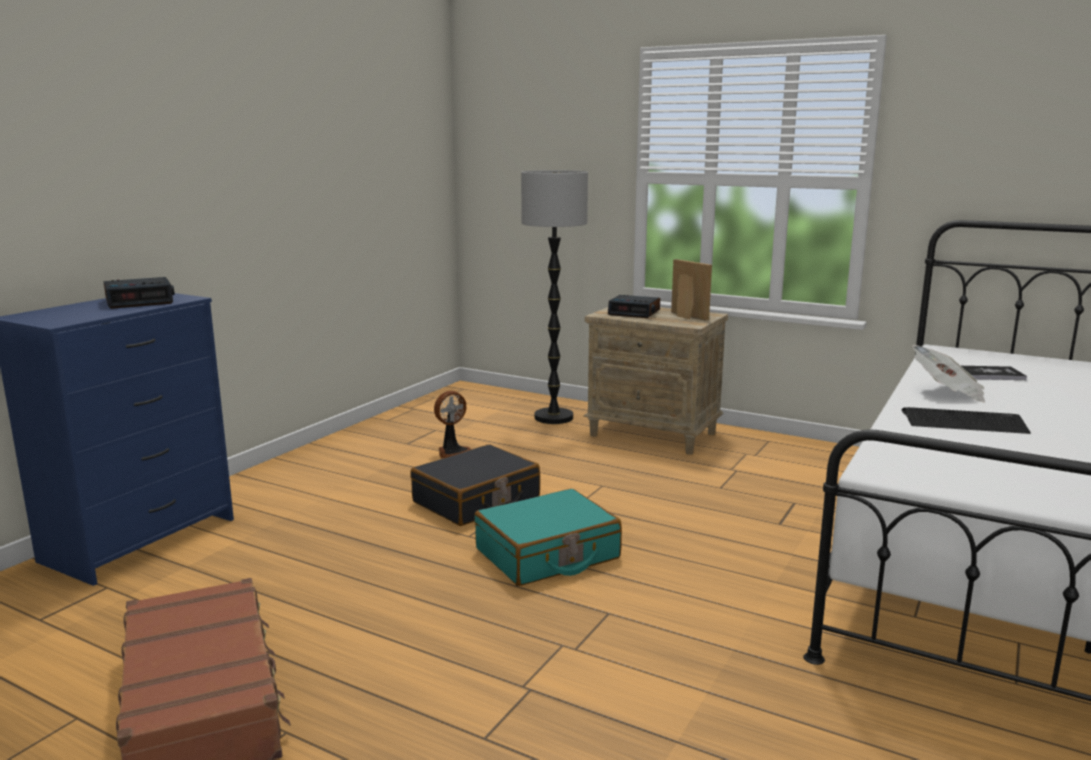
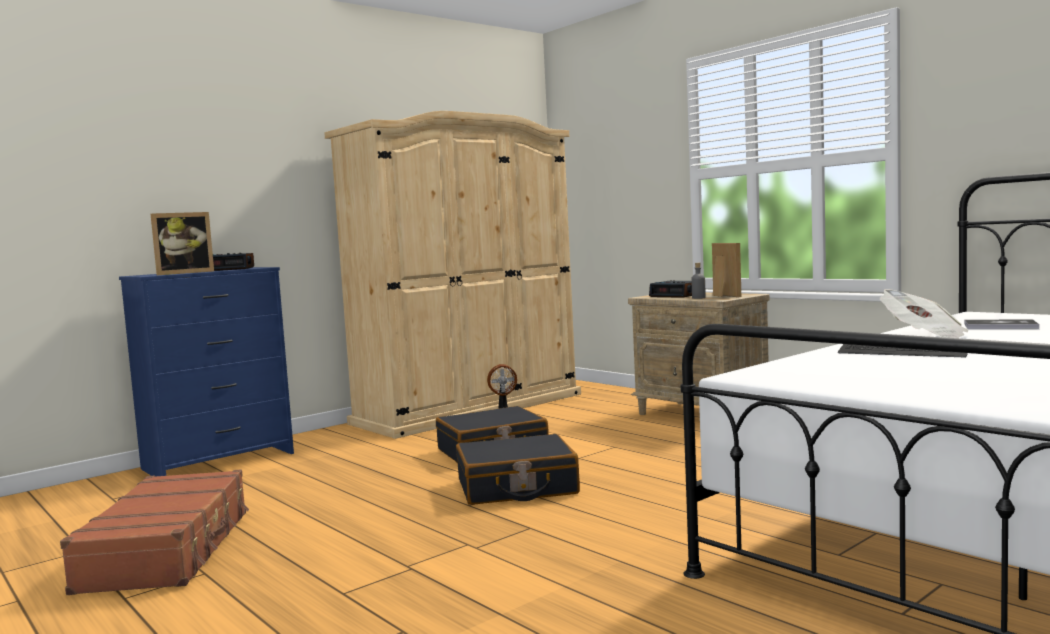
camera: 20 degrees right, 10 degrees down
(97, 315) = (184, 273): none -> picture frame
(395, 433) = (469, 408): none -> beige wardrobe
(547, 554) = (517, 487): turquoise suitcase -> black suitcase
(554, 418) = (618, 402): floor lamp -> none
(666, 320) = (698, 298): none -> grey bottle

